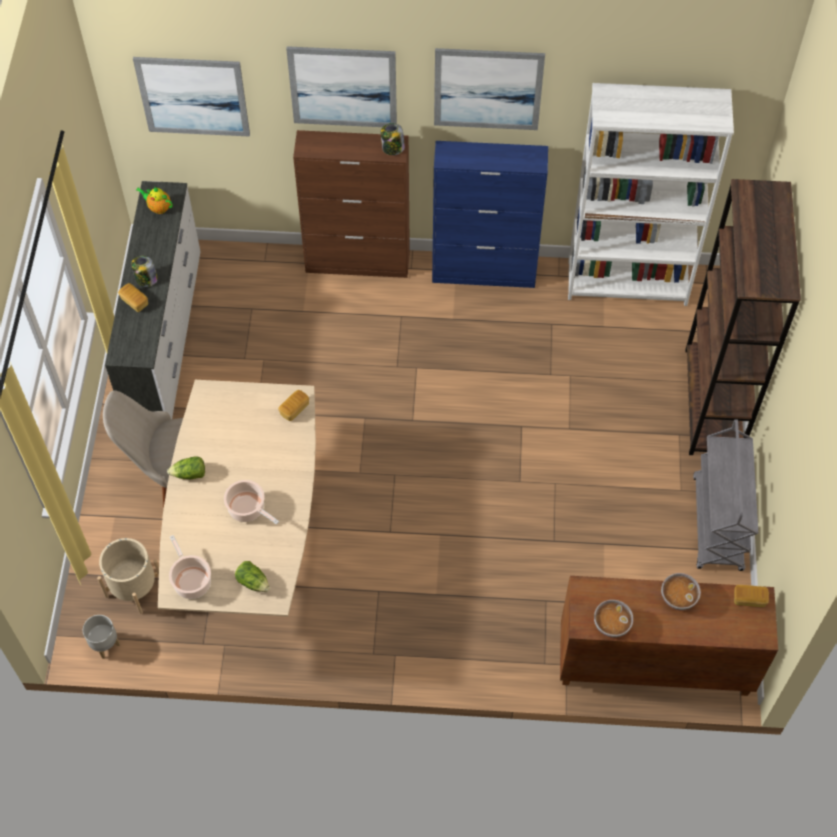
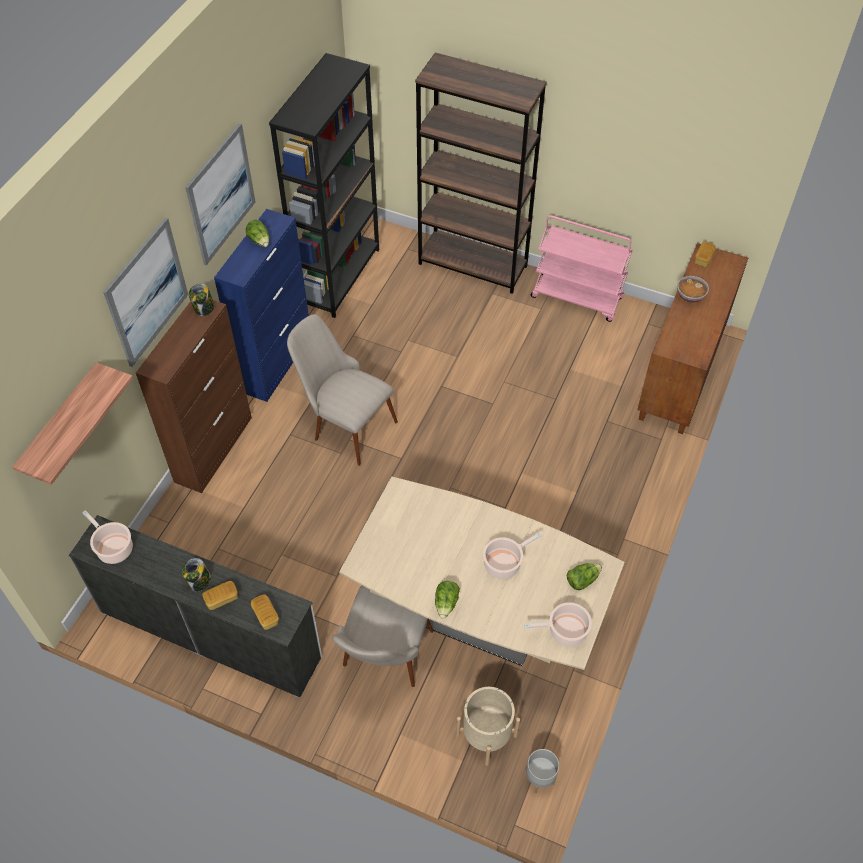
camera: 70 degrees left, 5 degrees down
(158, 208) = (113, 548): teapot -> cooking pot
(193, 96) = (61, 424): picture -> shelf
(294, 409) = (410, 498): bread -> bread (266, 616)
(433, 357) = (345, 424): none -> beige chair
(500, 157) = (260, 240): none -> lettuce
(611, 624) = (702, 341): bowl -> none
(627, 283) = (339, 276): white bookcase -> black bookcase
(717, 524) = (577, 297): grey cart -> pink cart

